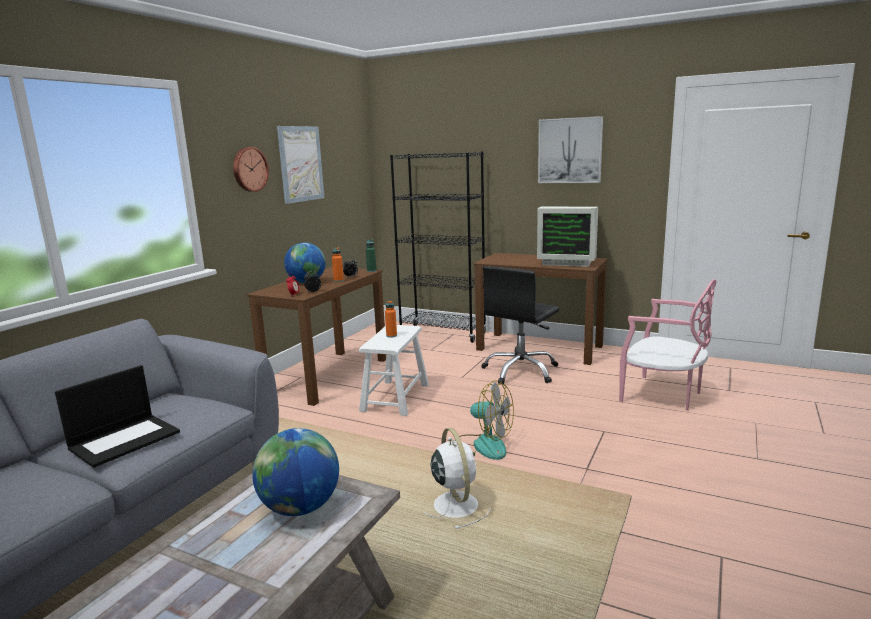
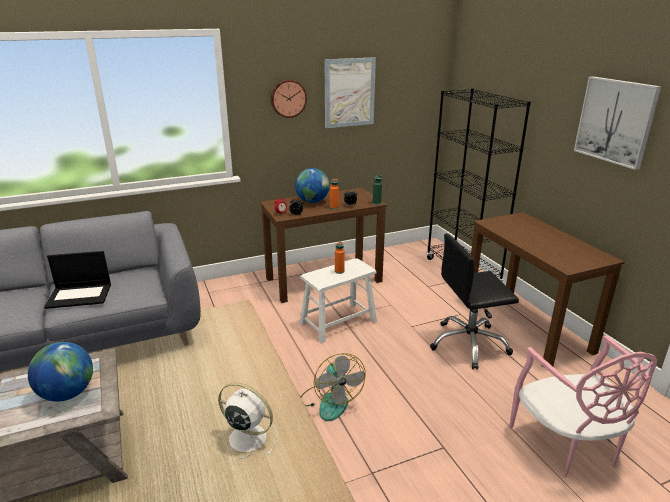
camera: 40 degrees right, 10 degrees up
(455, 504) = (246, 437): white fan -> white fan turned 90 degrees counterclockwise
(568, 261) = (569, 250): monitor -> none

